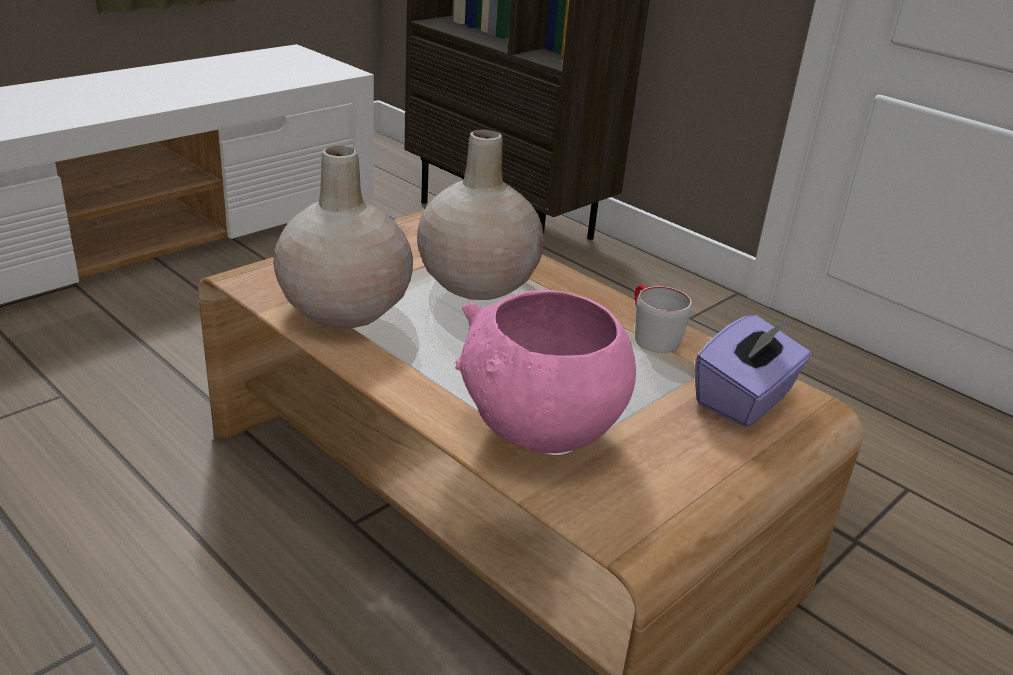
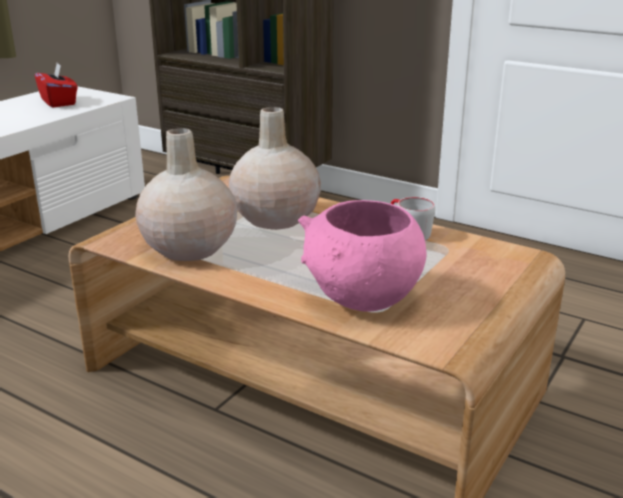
camera: 10 degrees left, 5 degrees down
(275, 69) = (59, 102): none -> red tissue box
(745, 399) = (486, 260): purple tissue box -> none

